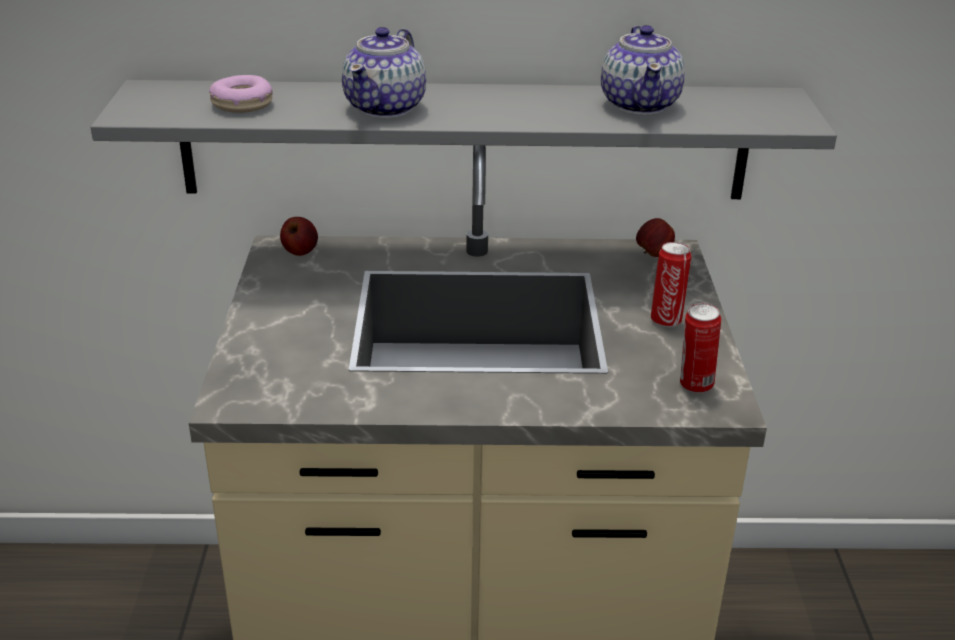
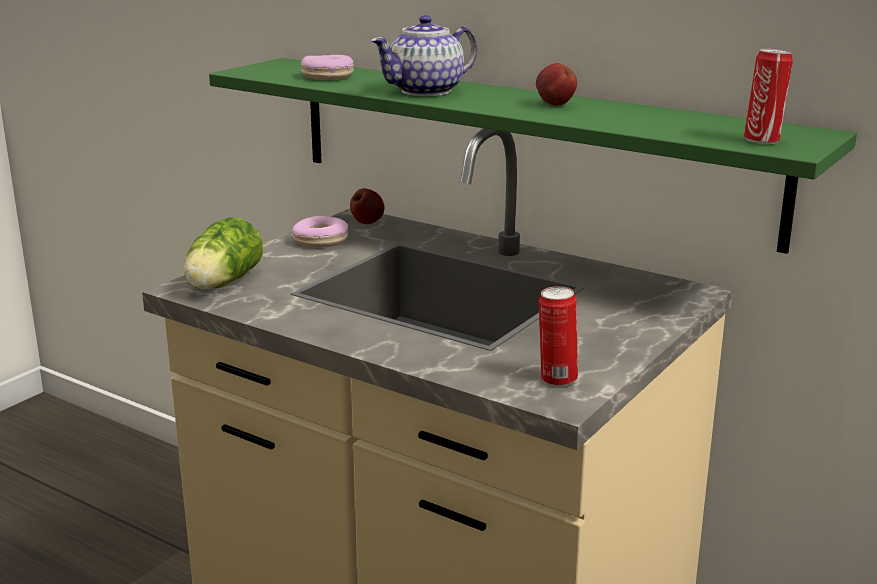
camera: 35 degrees right, 10 degrees down
(261, 382) = (221, 284): none -> lettuce
(285, 291) = (320, 241): none -> donut
(465, 140) = (522, 146): grey shelf -> green shelf
(640, 104) = (651, 118): teapot -> none
(653, 254) = (668, 289): apple -> apple (554, 105)
(666, 319) = (605, 332): can -> can (763, 141)

